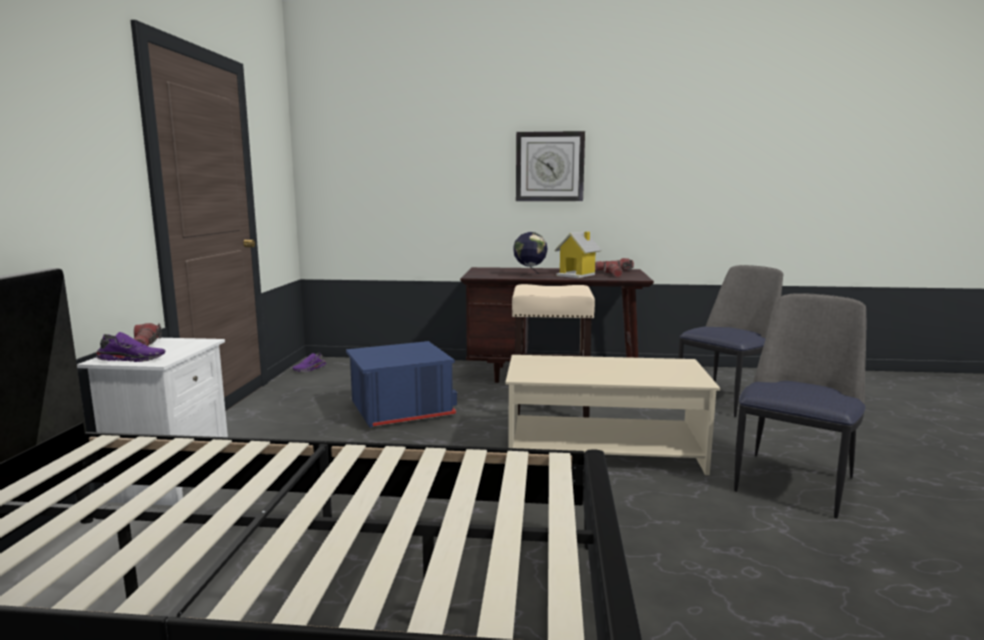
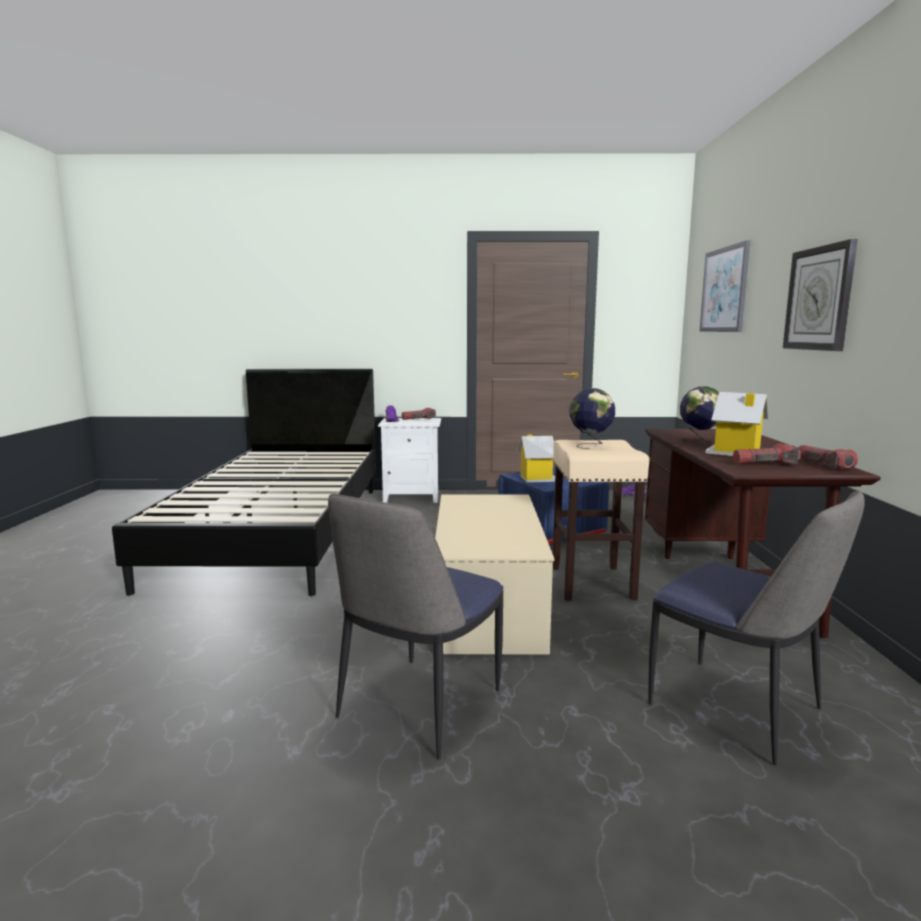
camera: 85 degrees right, 0 degrees up
(394, 151) = (724, 290): none -> picture
(397, 358) = (536, 478): none -> toy house
(548, 290) = (590, 445): none -> globe
(794, 482) = (418, 707): chair -> chair turned 90 degrees clockwise

